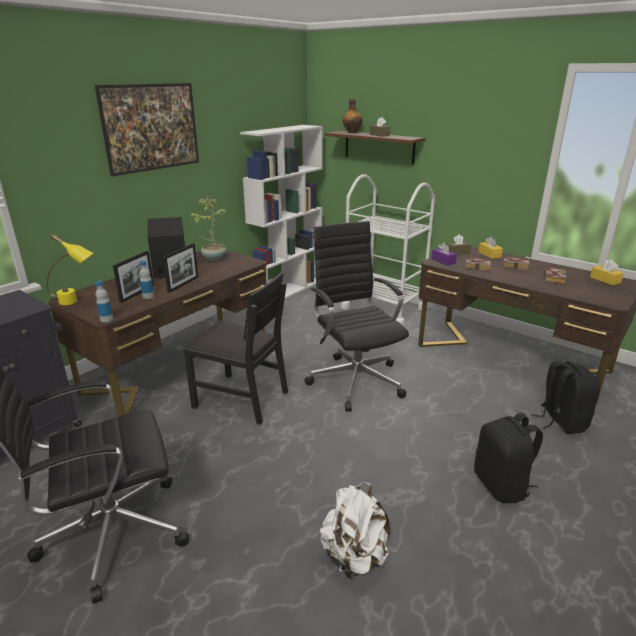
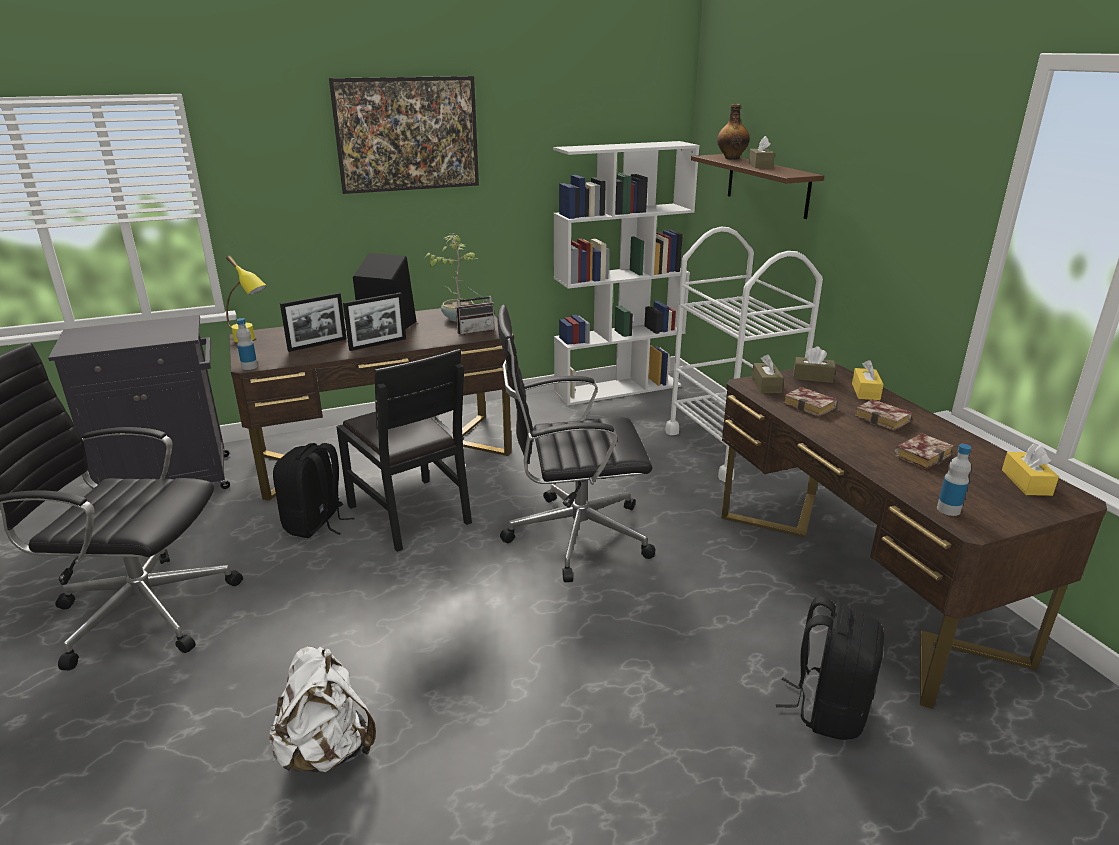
camera: 30 degrees right, 0 degrees up
(148, 296) = (323, 350): bottle -> bottle (948, 509)
(237, 263) = (475, 330): none -> radio
(355, 380) = (573, 535): black office chair -> black office chair turned 105 degrees counterclockwise
(443, 261) = (766, 385): purple tissue box -> brown tissue box
(502, 485) = (612, 757): black backpack -> black backpack (316, 524)

